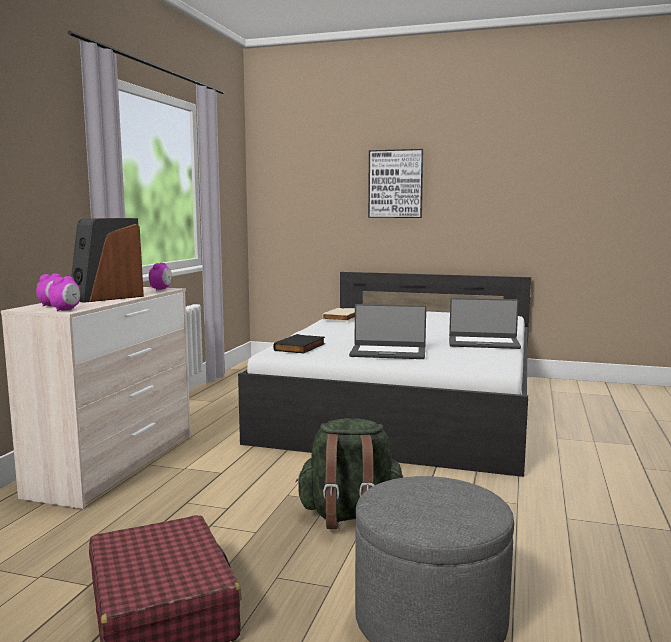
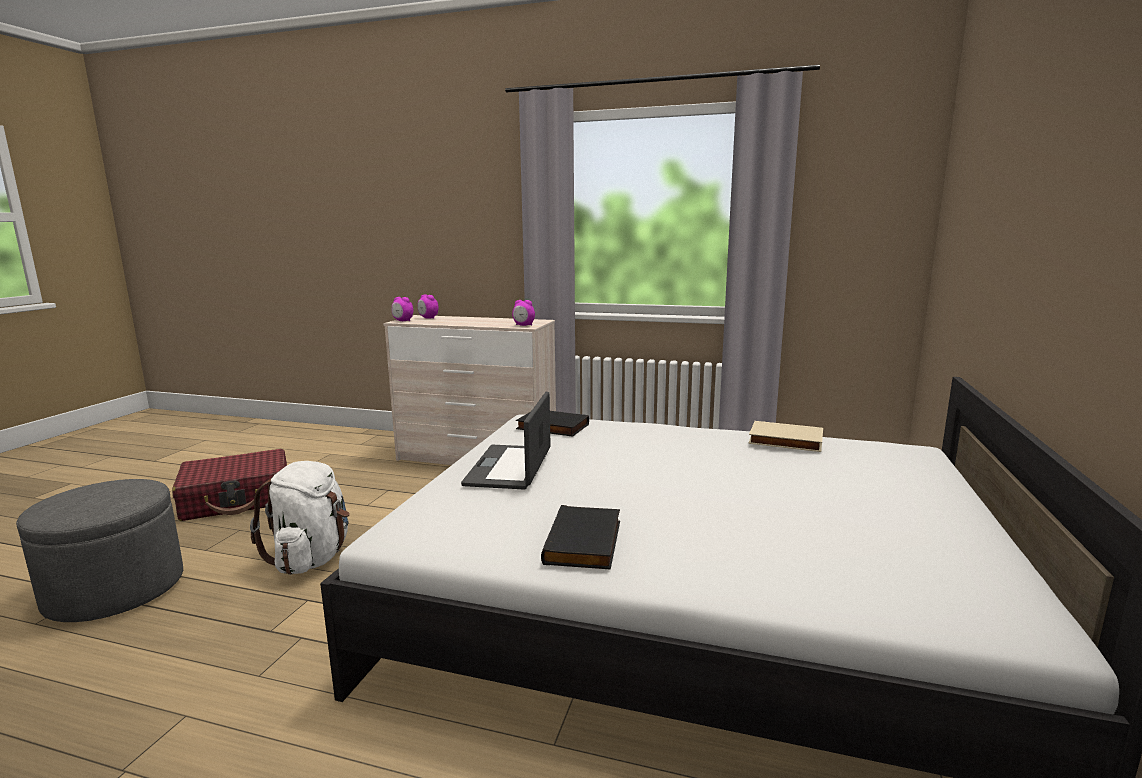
camera: 90 degrees right, 5 degrees up
(106, 297) = (468, 321): speaker -> none
(350, 516) = (312, 558): green backpack -> white backpack
(395, 184) = (1043, 191): picture -> none
(483, 343) = (585, 542): laptop -> black book

